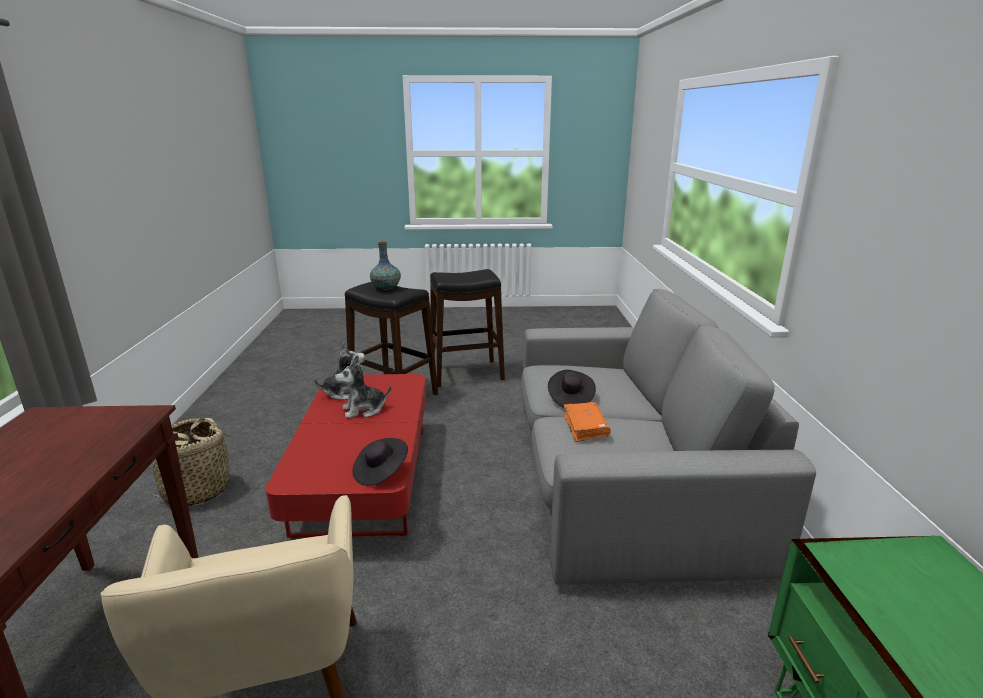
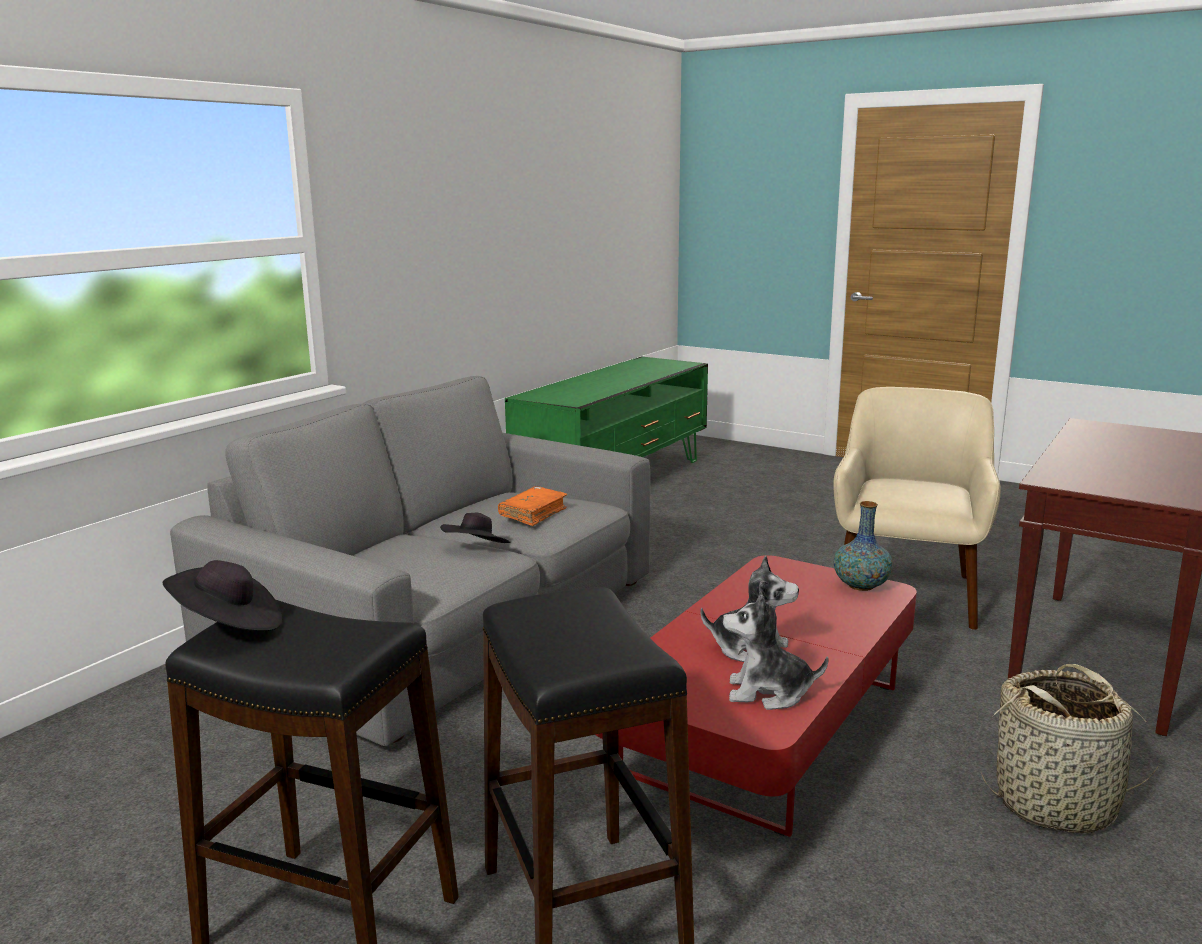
camera: 145 degrees left, 5 degrees down
(380, 472) = (775, 571): black hat -> black hat (228, 625)
(386, 288) = (573, 635): vase -> vase (861, 586)

